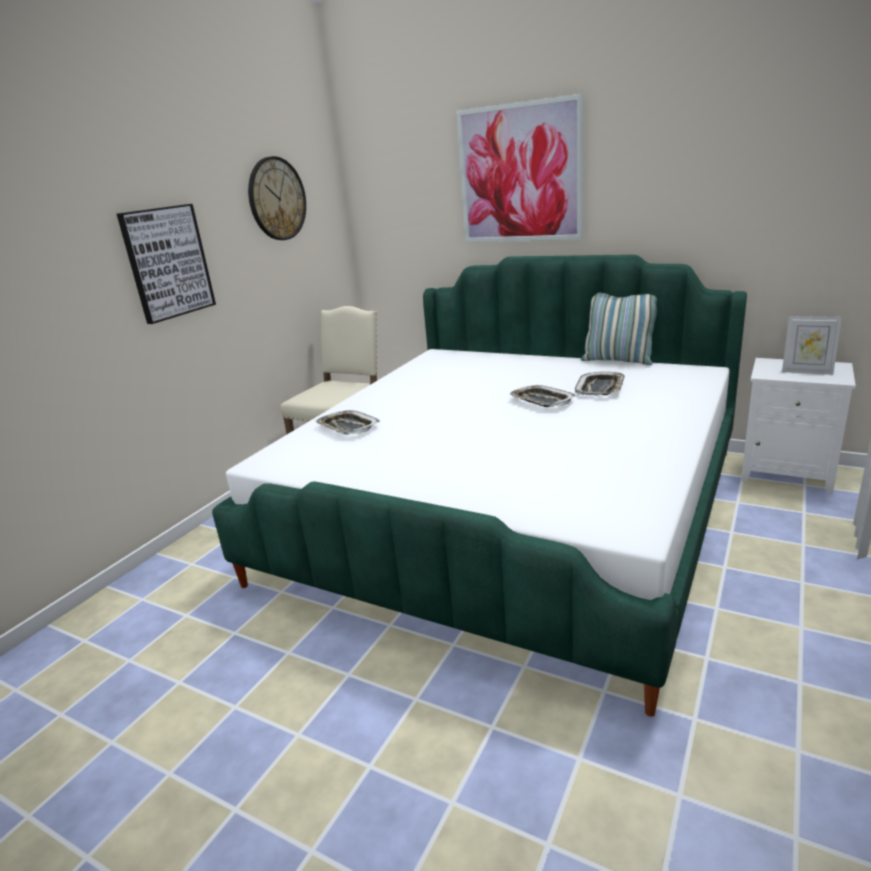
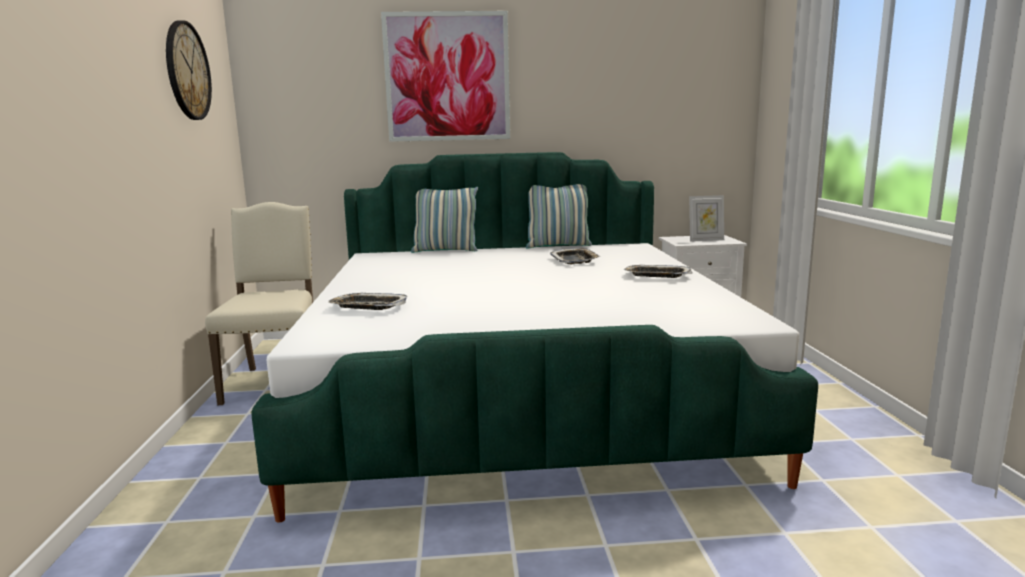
camera: 35 degrees left, 10 degrees down
(167, 262) = (100, 111): picture -> none
(503, 355) = (445, 251): none -> pillow
(541, 401) = (538, 271): tray -> tray (657, 276)

